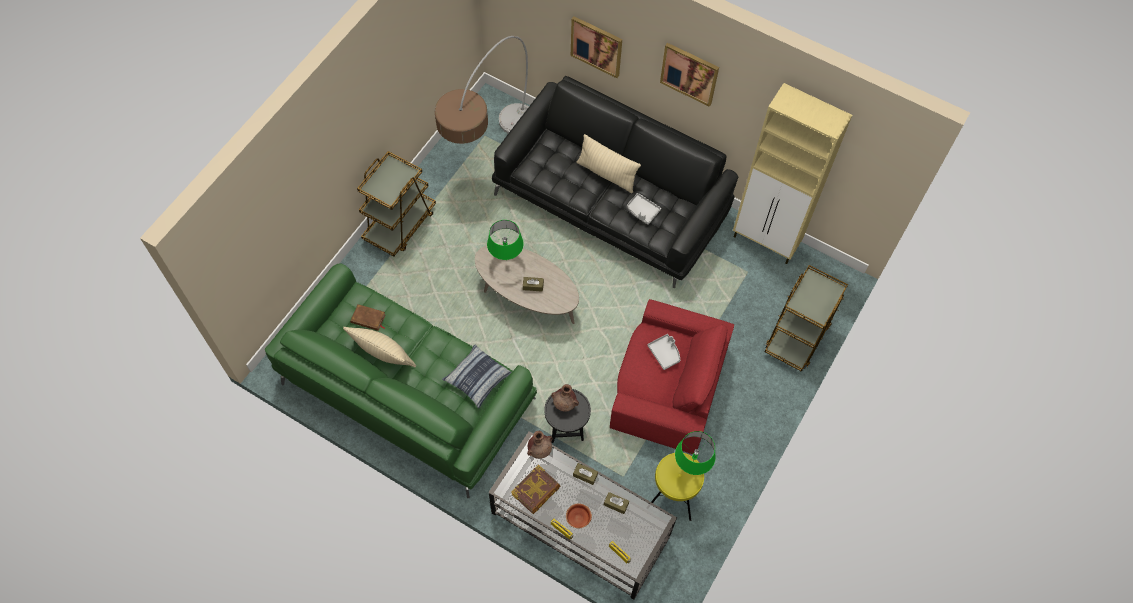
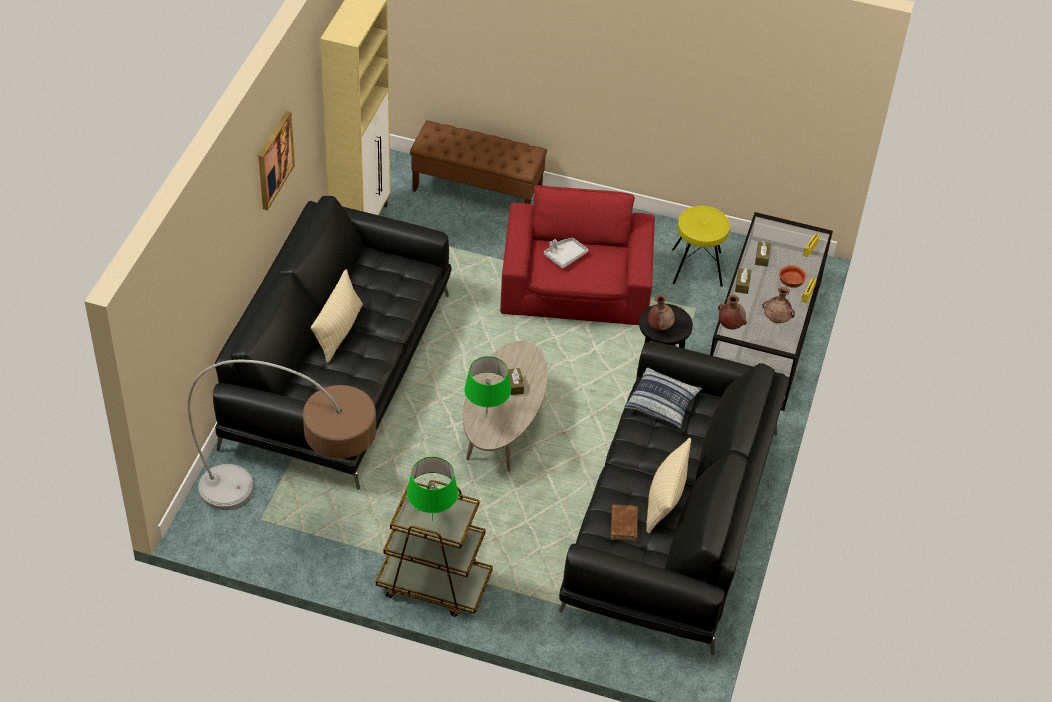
camera: 105 degrees left, 15 degrees down
(406, 390) = (671, 521): green sofa -> black sofa
(536, 491) = (776, 320): book -> brown vase
(596, 46) = (223, 271): picture -> none
(642, 211) = (386, 290): grey tray -> none
(691, 467) = (693, 214): green table lamp -> green table lamp (432, 520)
(797, 336) = (477, 190): brown cart -> brown bench

